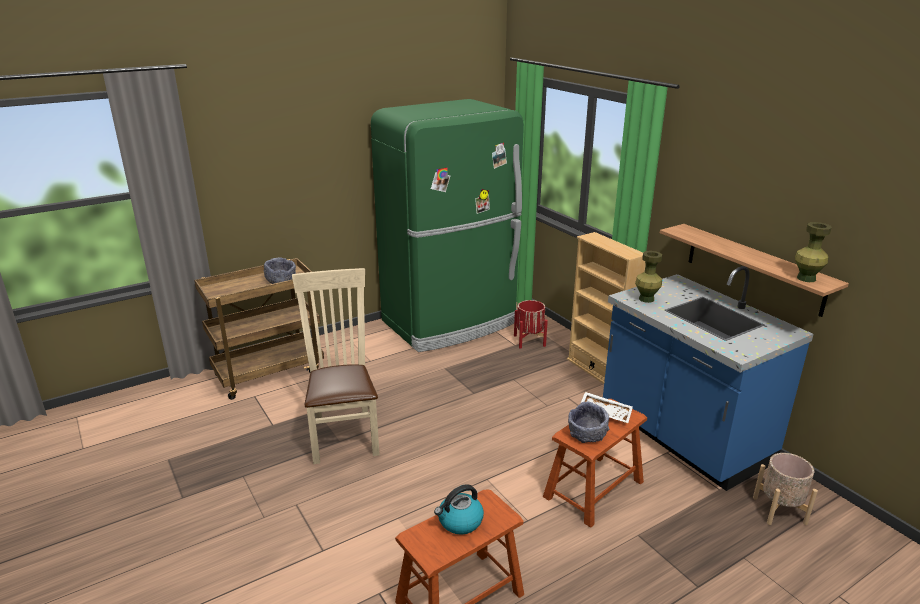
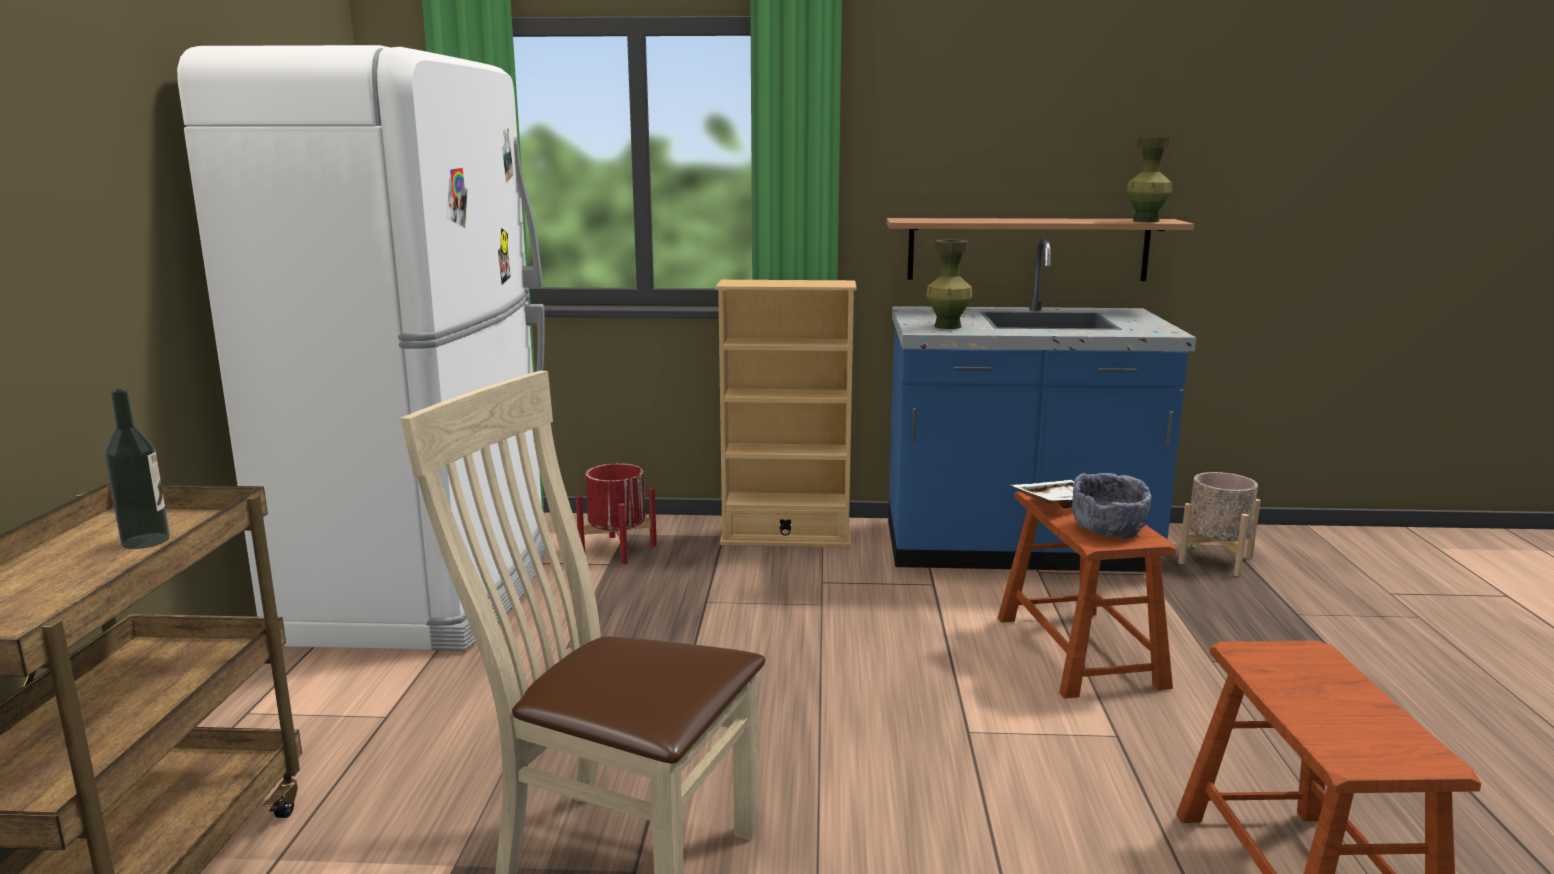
camera: 55 degrees left, 10 degrees down
(281, 280) = (146, 541): grey bowl -> bottle
(451, 322) = (428, 586): green fridge -> white fridge
(460, 521) = (1313, 696): kettle -> none

